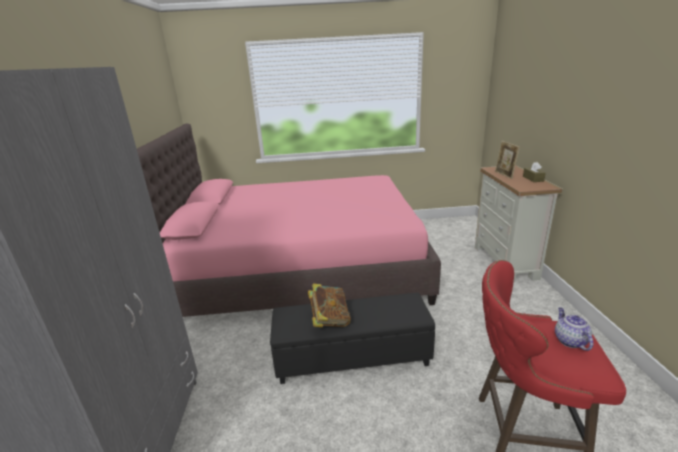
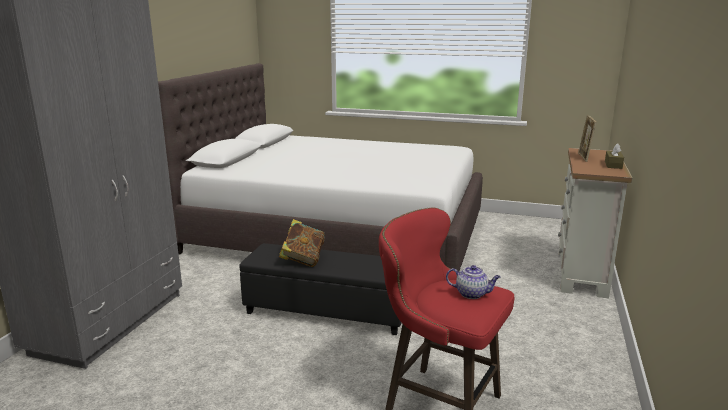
camera: 20 degrees right, 5 degrees down
(300, 268) = (337, 234): pink bed -> white bed
(569, 340) = (472, 294): teapot -> teapot turned 90 degrees clockwise

